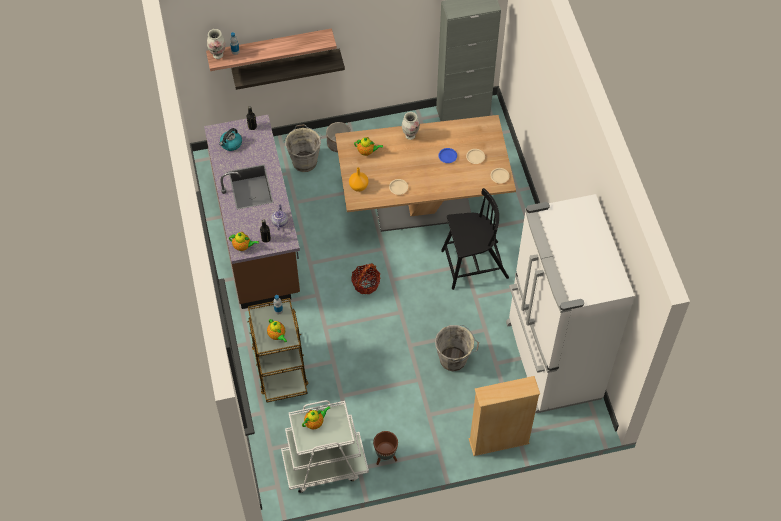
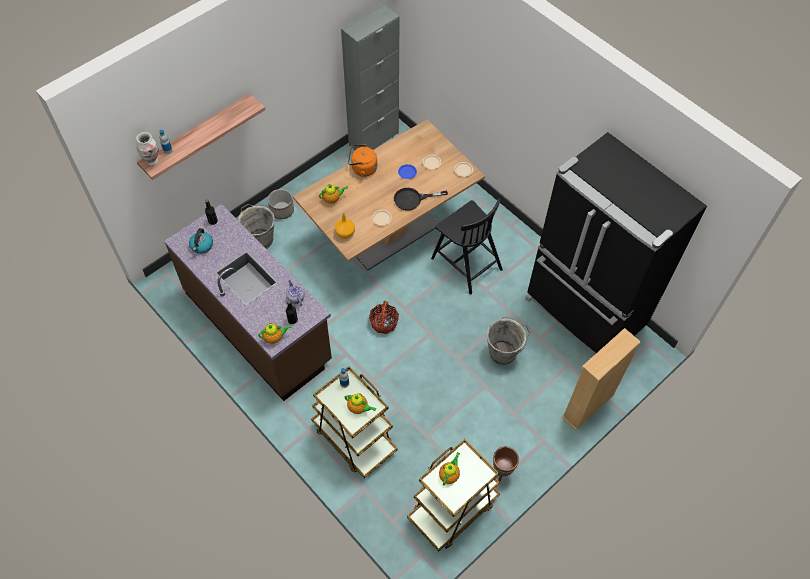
camera: 30 degrees left, 0 degrees up
(286, 66) = (216, 150): shelf -> none
(324, 465) = (452, 509): white cart -> brown cart
(410, 136) = (362, 169): vase -> orange kettle
(436, 183) = (413, 199): none -> black frying pan
(473, 265) = (465, 263): black chair -> black chair turned 90 degrees clockwise
(551, 361) = (583, 314): white fridge -> black fridge

